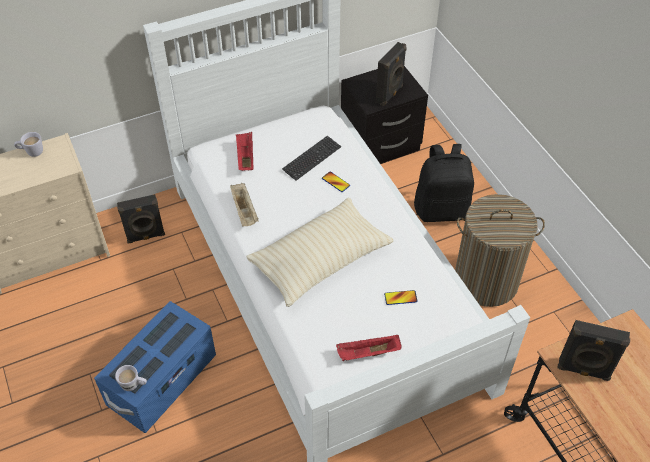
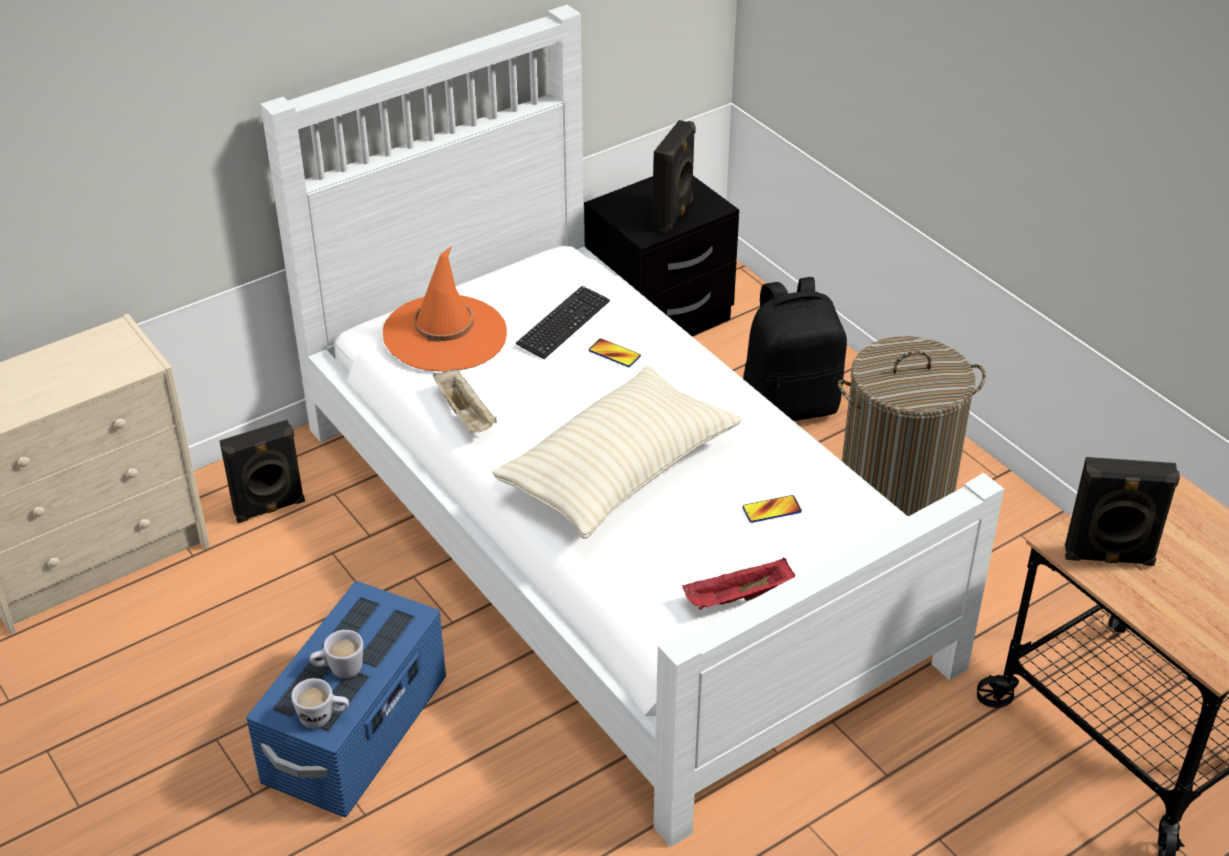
camera: 10 degrees left, 10 degrees down
(31, 152) = (70, 349): white mug -> white mug (339, 670)
(245, 157) = (445, 334): red tray -> orange hat

